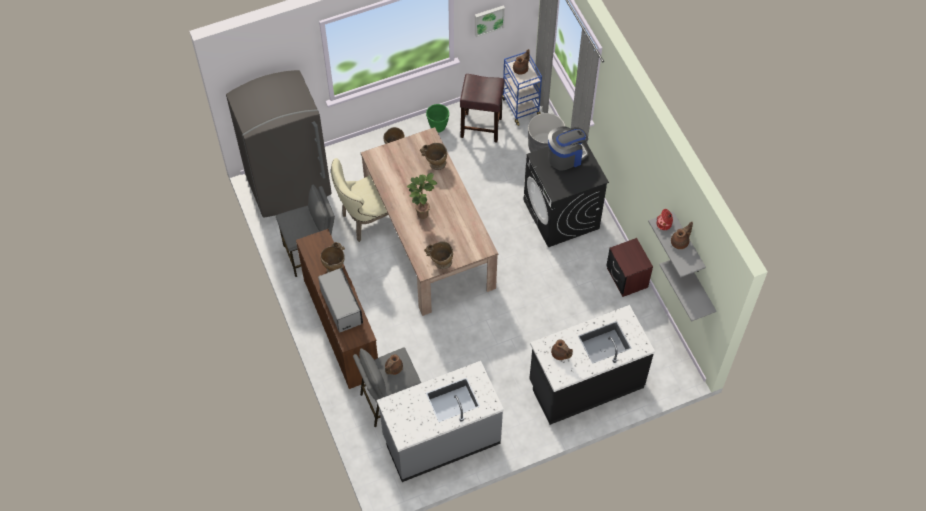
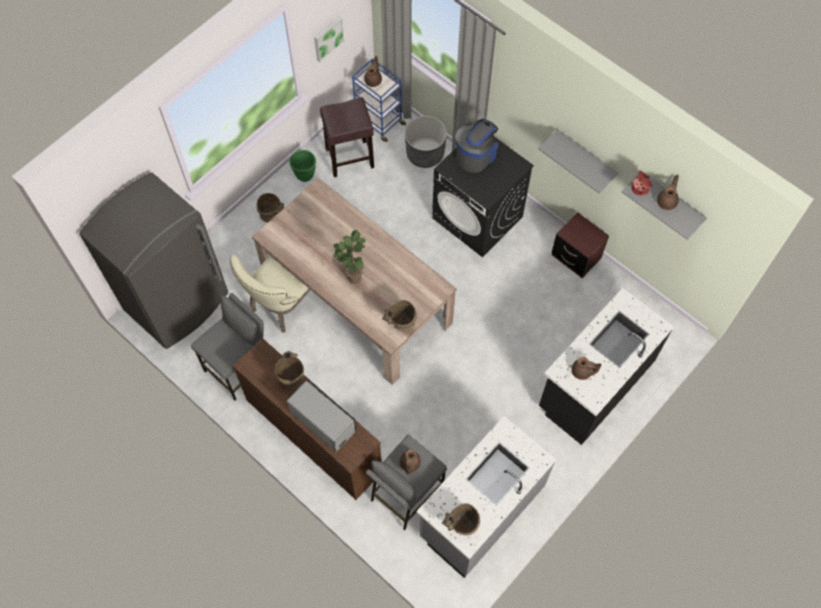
camera: 25 degrees left, 5 degrees up
(434, 164) = (338, 217): beige vase -> beige vase (461, 526)
(698, 288) = (692, 242): grey shelf -> grey shelf (585, 157)

